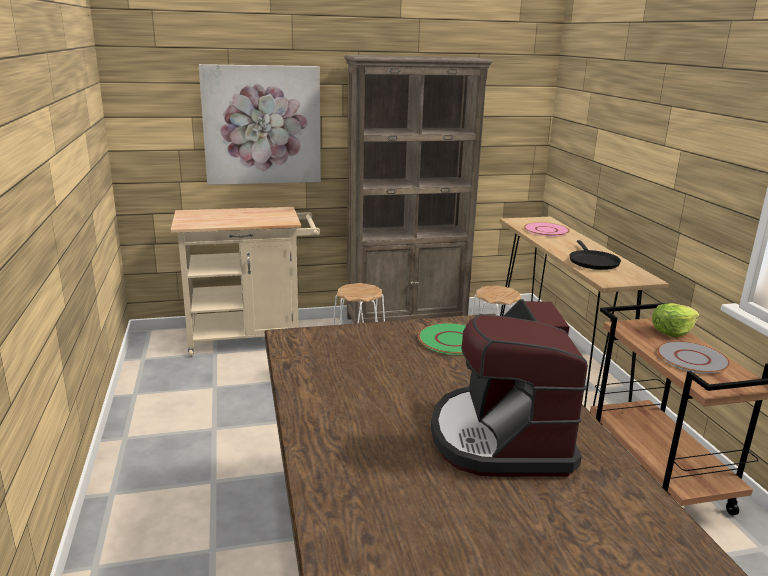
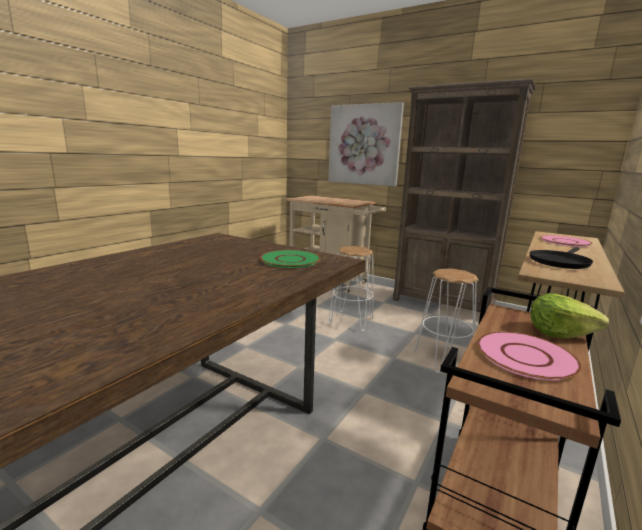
camera: 45 degrees right, 5 degrees down
(501, 437) = (149, 299): coffee machine -> none
(692, 359) = (526, 357): grey plate -> pink plate

